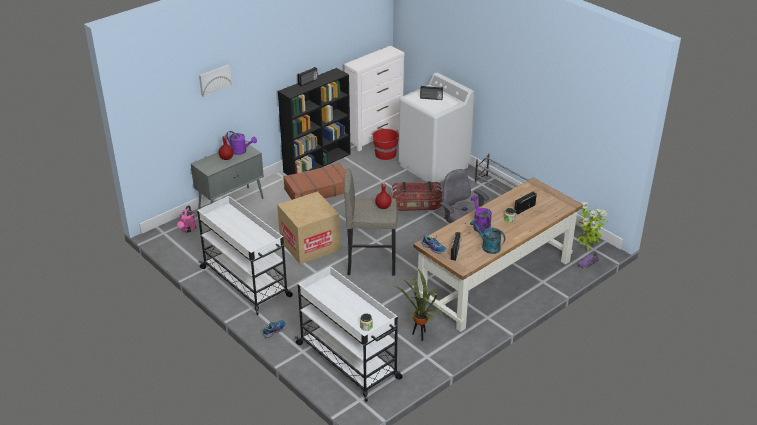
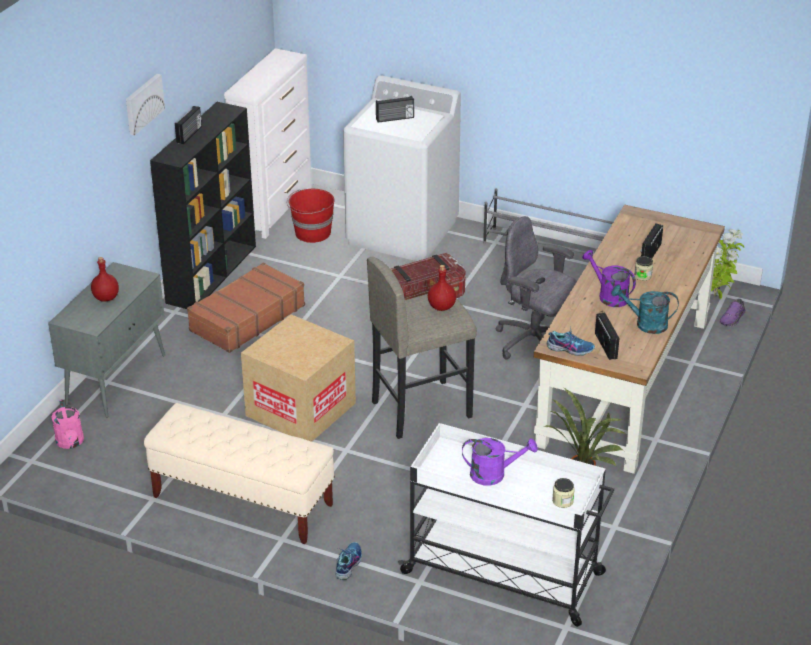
camera: 25 degrees left, 0 degrees up
(214, 79) = (67, 160): picture -> picture (143, 103)
(241, 151) = (123, 280): purple watering can -> purple watering can (494, 474)
(246, 283) = (242, 501): white cart -> beige bench

